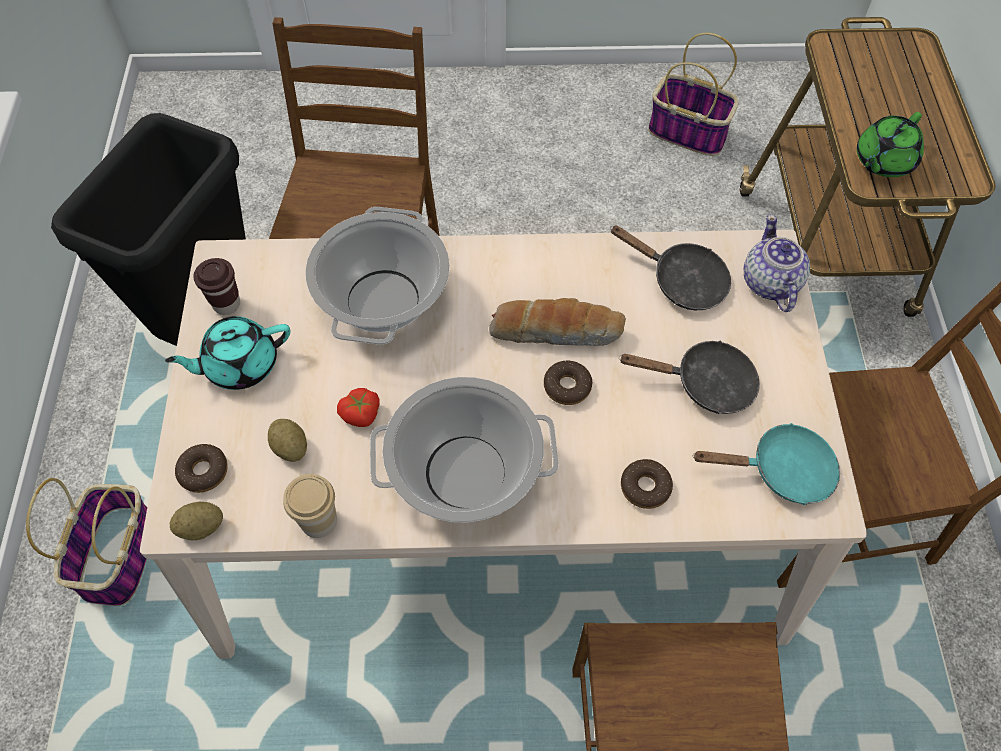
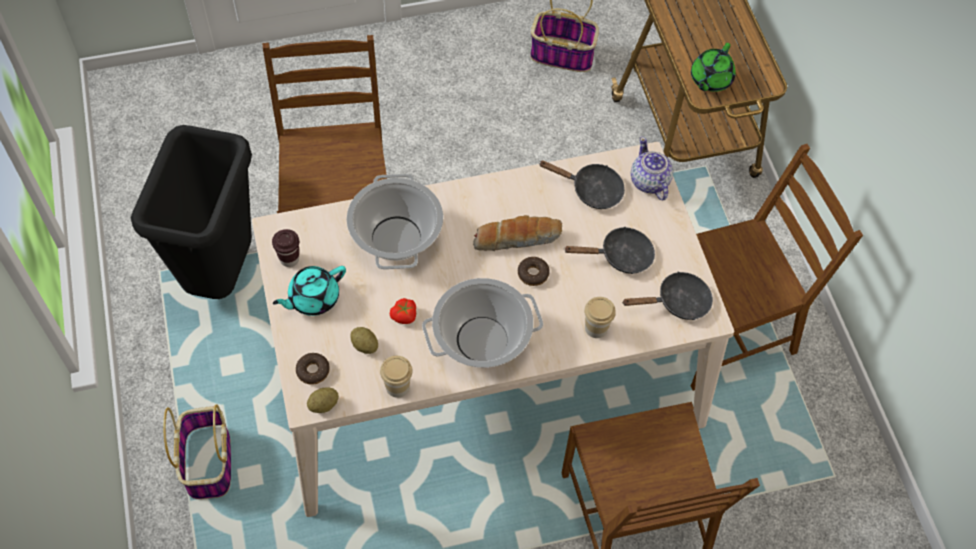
camera: 15 degrees left, 0 degrees up
(645, 487) = (596, 328): donut -> cup
(781, 471) = (677, 302): turquoise frying pan -> black frying pan

